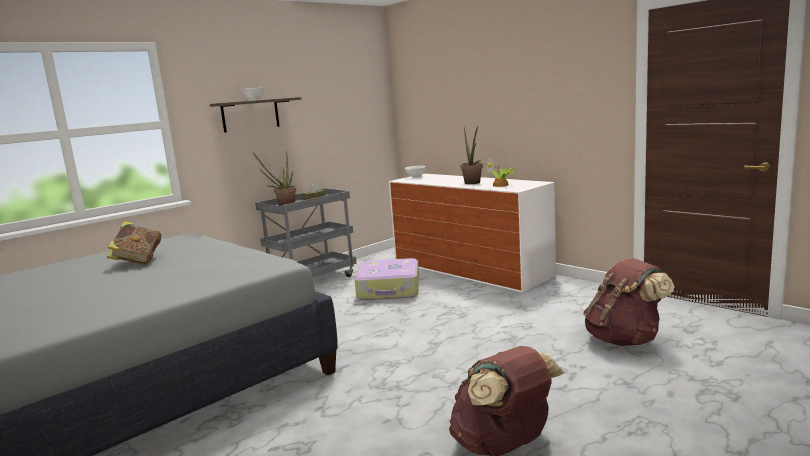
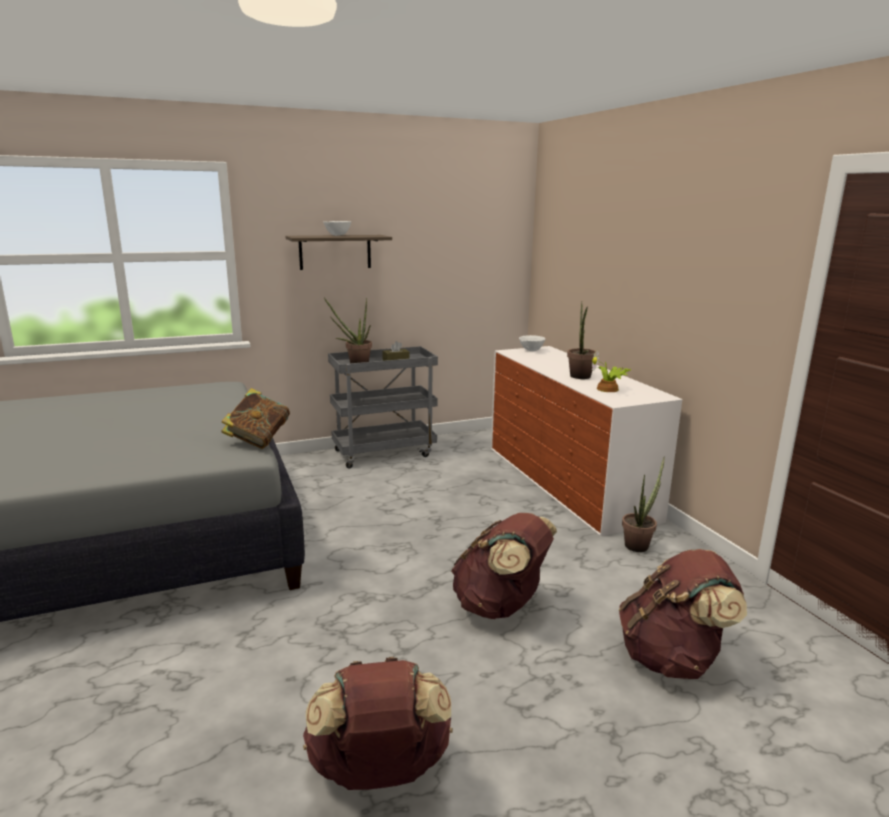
camera: 20 degrees right, 5 degrees up
(138, 261) = (141, 412): book -> book (258, 440)
(389, 289) = (452, 487): suitcase -> none
(494, 343) = (500, 606): none -> brown backpack
(550, 290) = (639, 544): none -> potted plant

